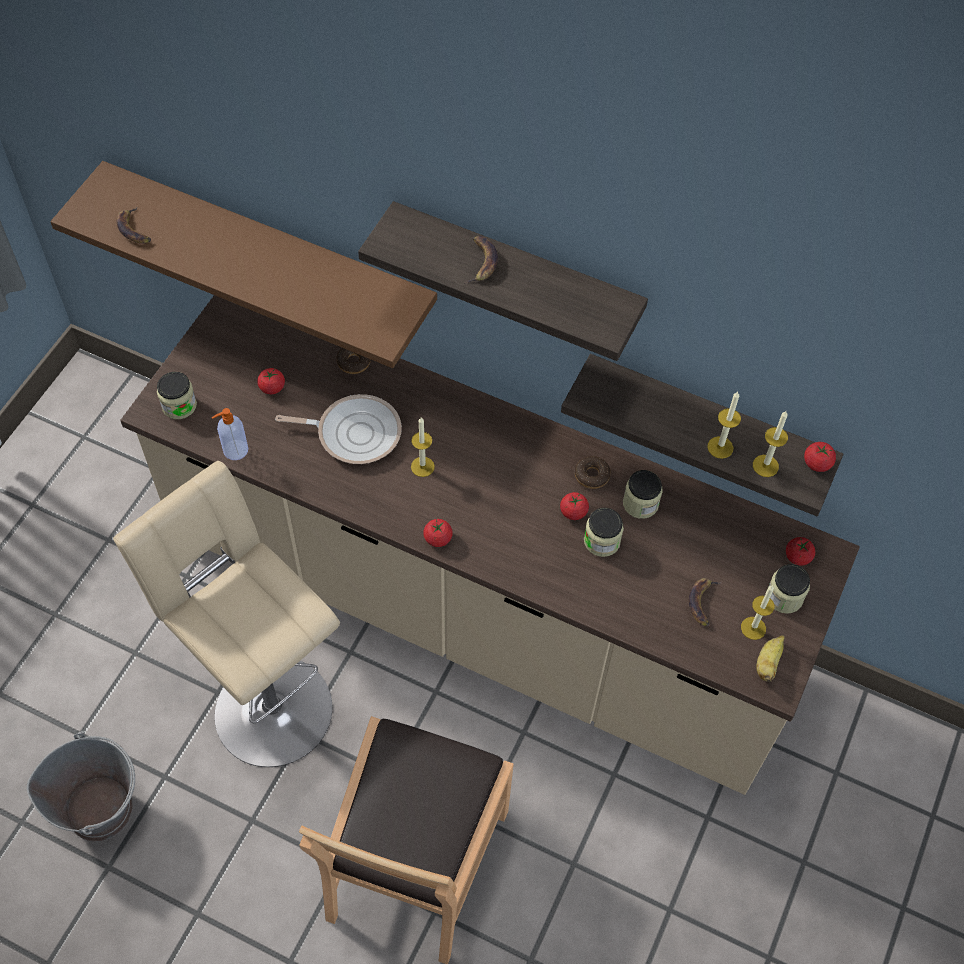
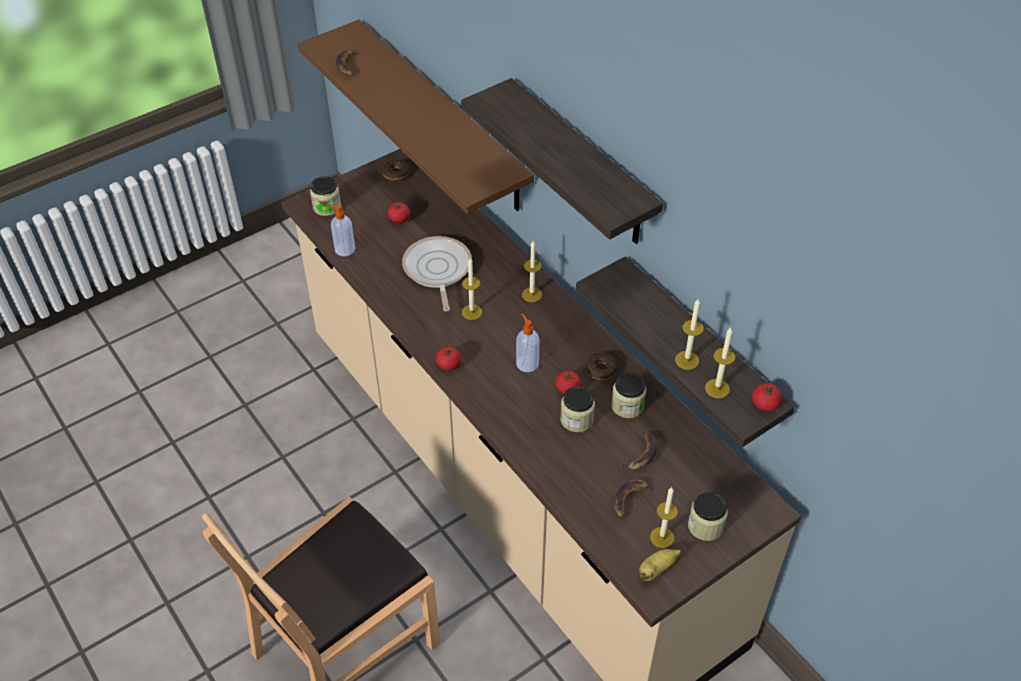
camera: 30 degrees right, 10 degrees down
(101, 808) = (152, 497): grey bucket -> none
(267, 705) = (311, 481): beige stool -> none
(354, 362) = (470, 225): donut -> donut (396, 173)
(354, 433) = (437, 270): frying pan -> frying pan turned 135 degrees counterclockwise
(471, 419) = (532, 294): none -> candle
(481, 262) = (547, 135): banana -> banana (641, 454)
(515, 501) = (527, 363): none -> soap dispenser
(797, 556) = (738, 500): tomato -> none

